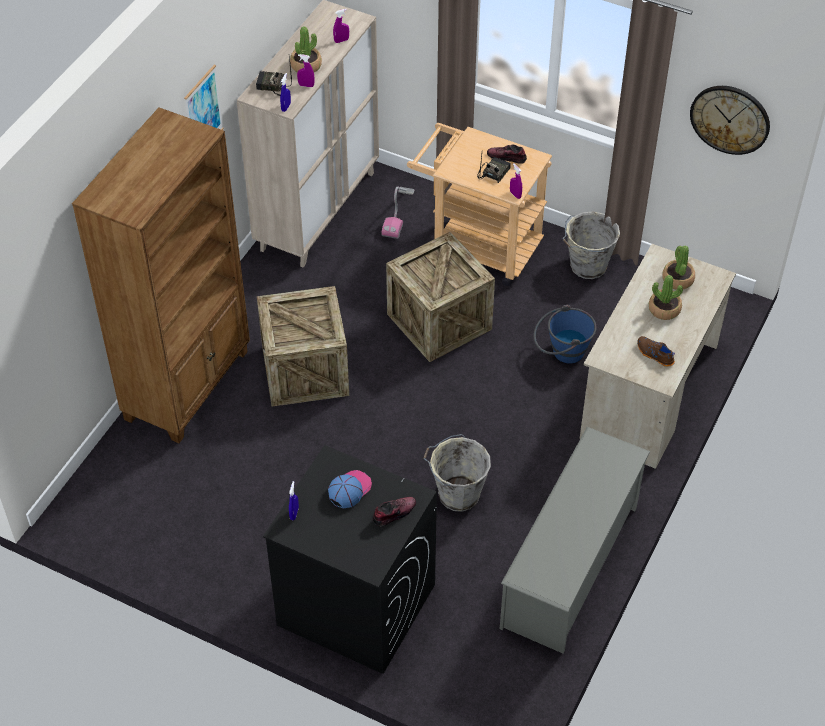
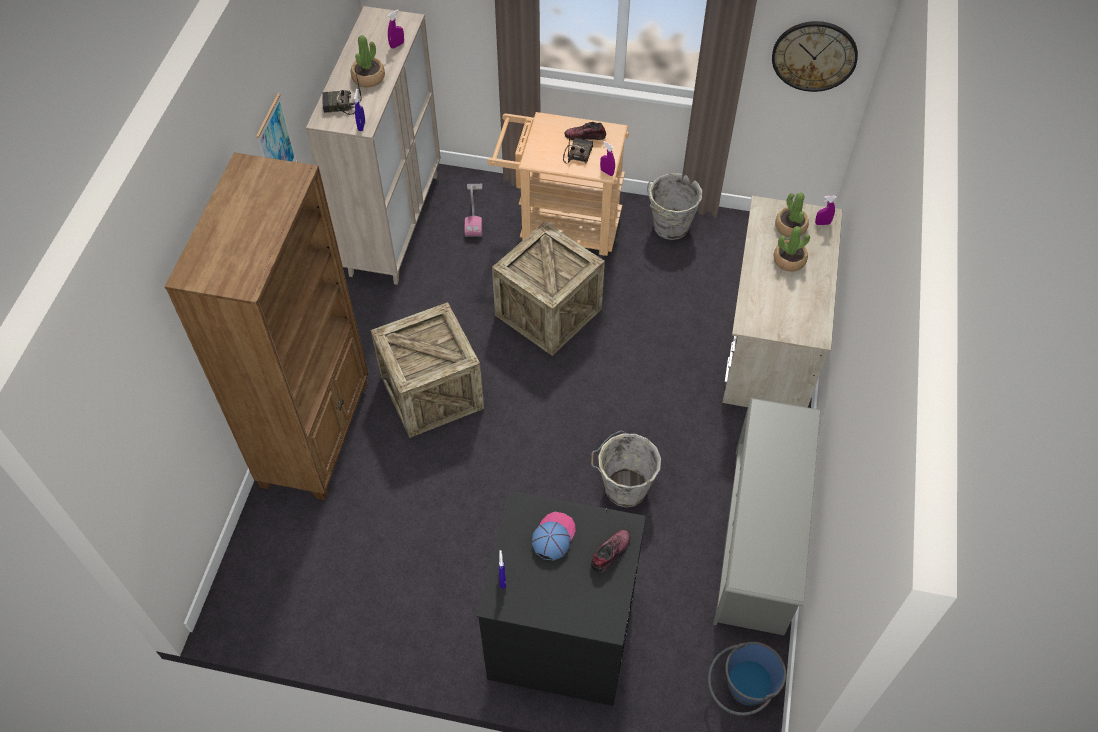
camera: 15 degrees left, 5 degrees up
(306, 85) = (375, 99): purple spray bottle -> purple spray bottle (822, 223)
(562, 352) = (675, 318): blue bucket -> blue bucket (740, 691)
(654, 355) = (797, 310): brown shoe -> none

